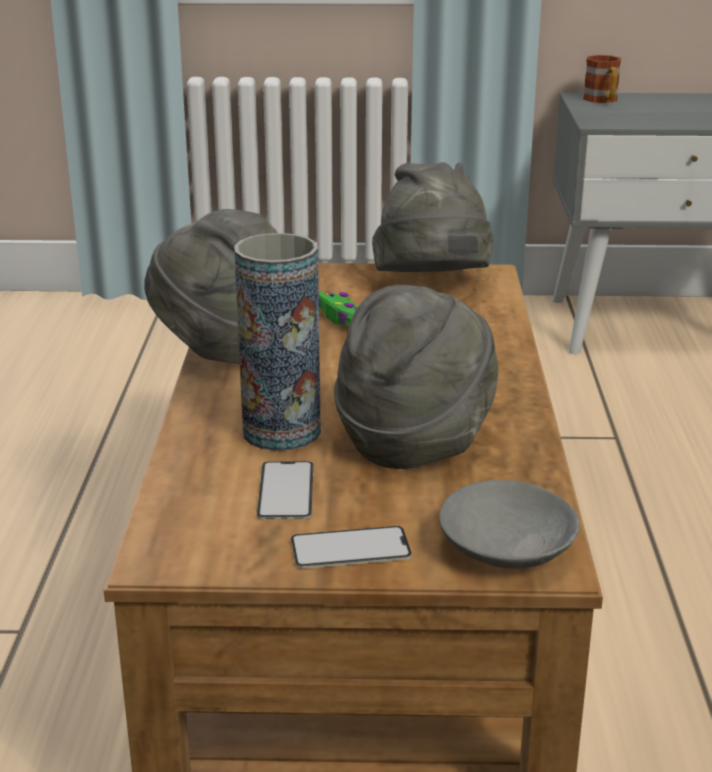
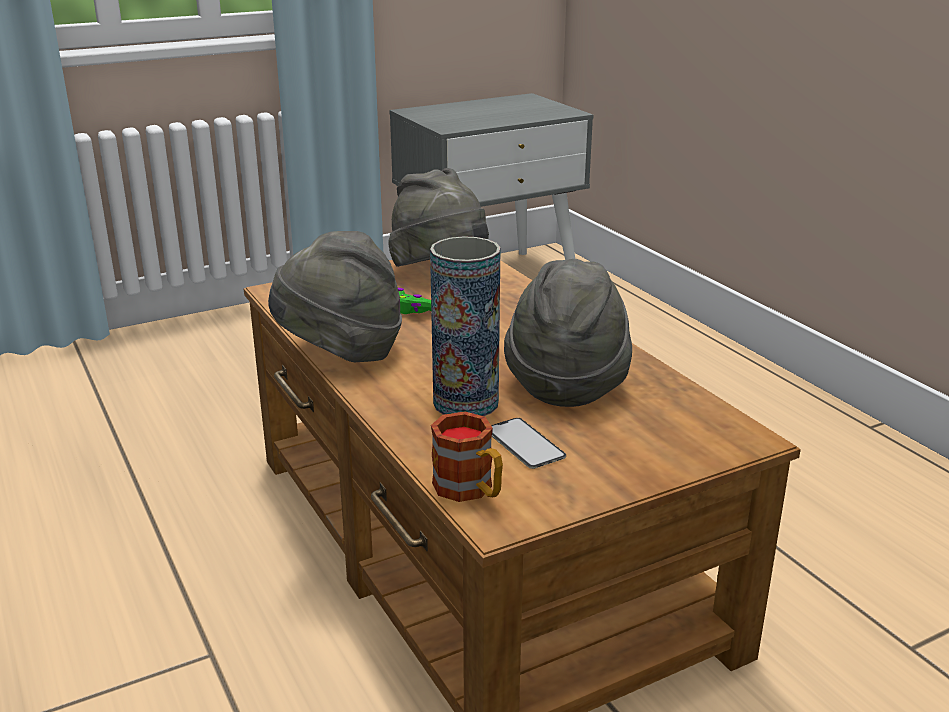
camera: 30 degrees left, 0 degrees up
(350, 548) = (619, 469): phone -> none
(507, 549) = (714, 436): grey bowl -> none
(603, 100) = (429, 112): mug -> mug (470, 490)

